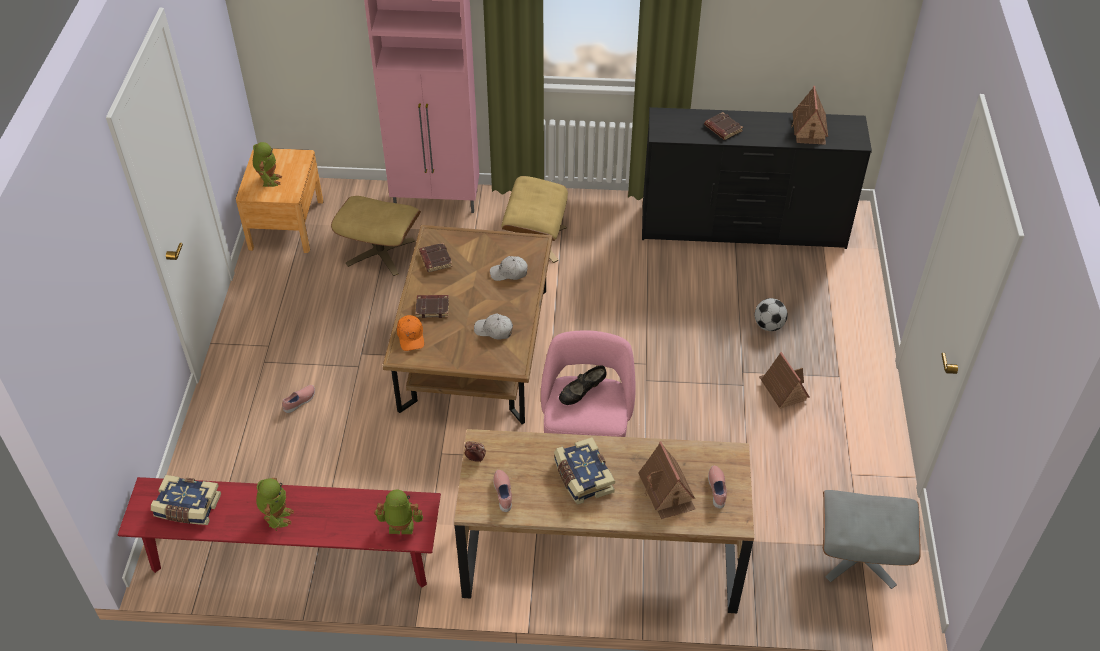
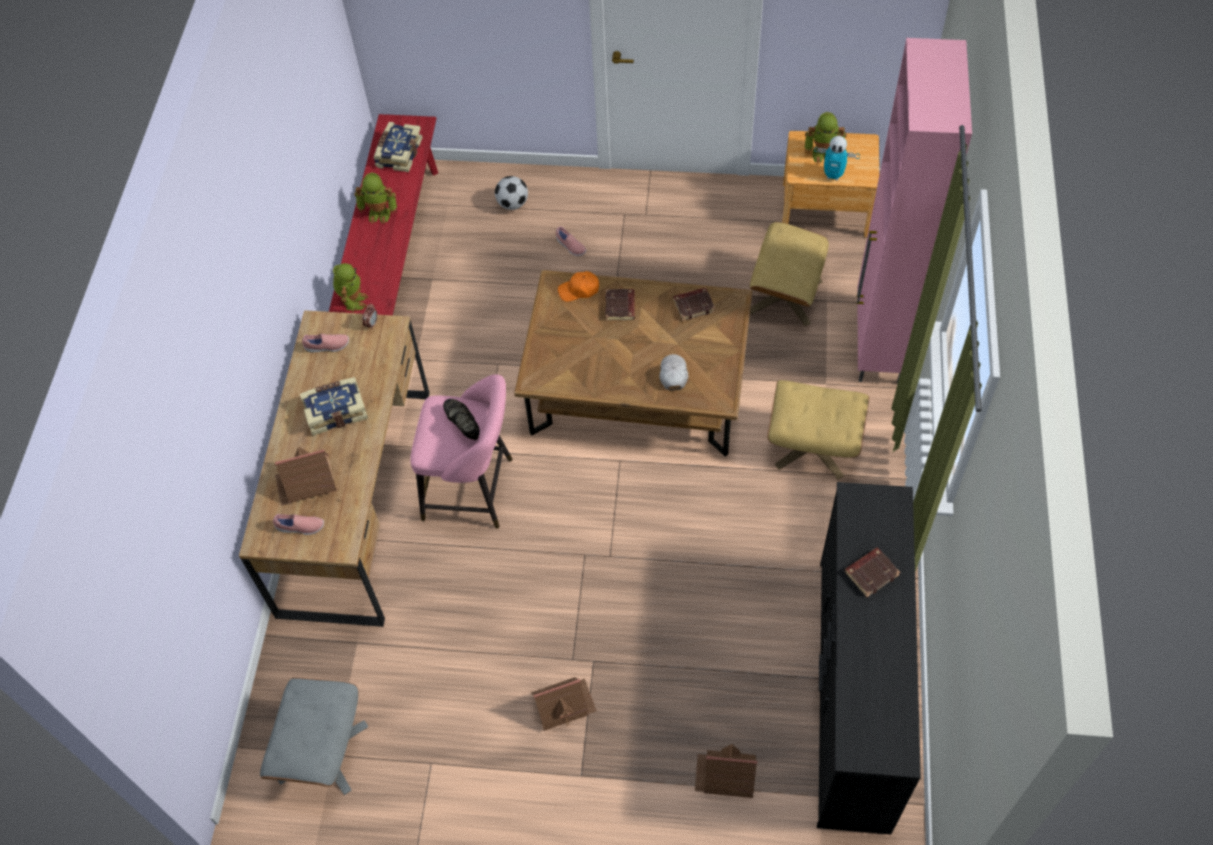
camera: 95 degrees right, 10 degrees up
(296, 175) = (833, 175): none -> toy robot
(494, 330) = (585, 362): white cap -> none
(768, 325) = (669, 701): football -> football (513, 204)
(809, 129) = (878, 689): toy house -> toy house (725, 775)

